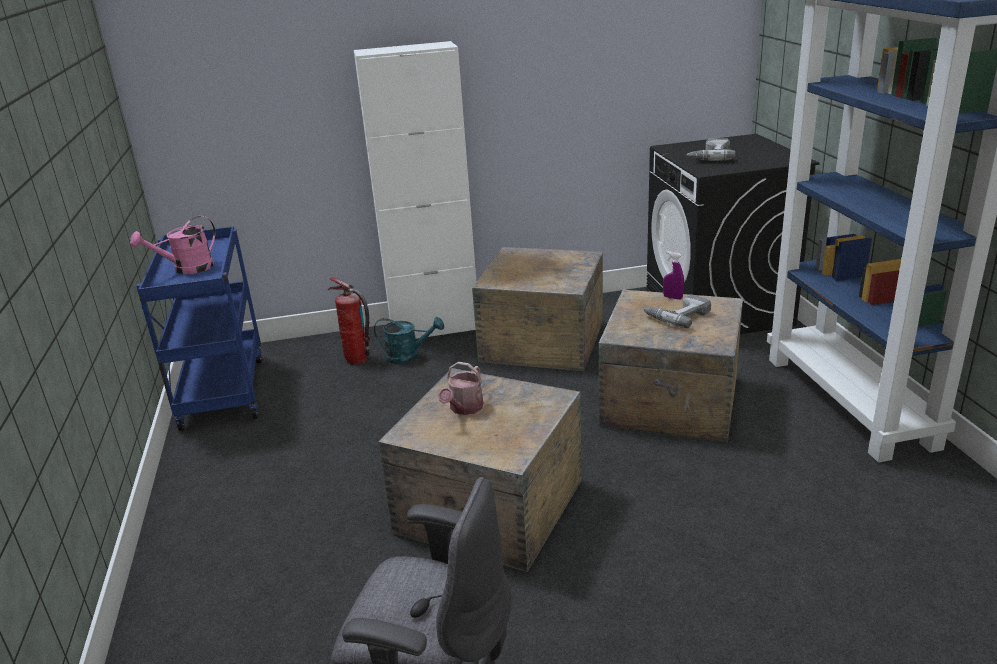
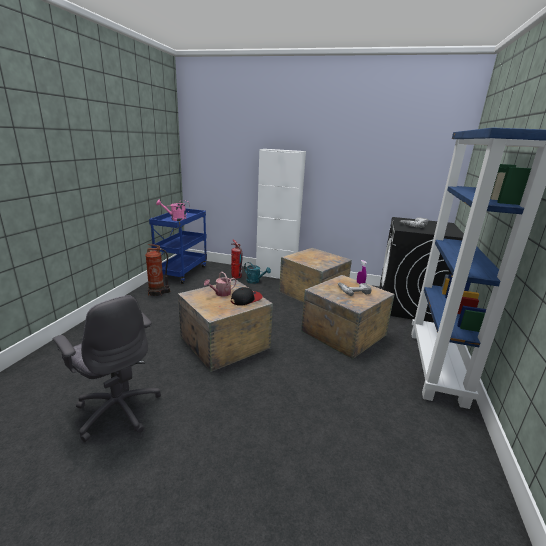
camera: 25 degrees right, 5 degrees down
(223, 459) = (157, 292): none -> fire extinguisher
(526, 402) = (246, 299): none -> cap

